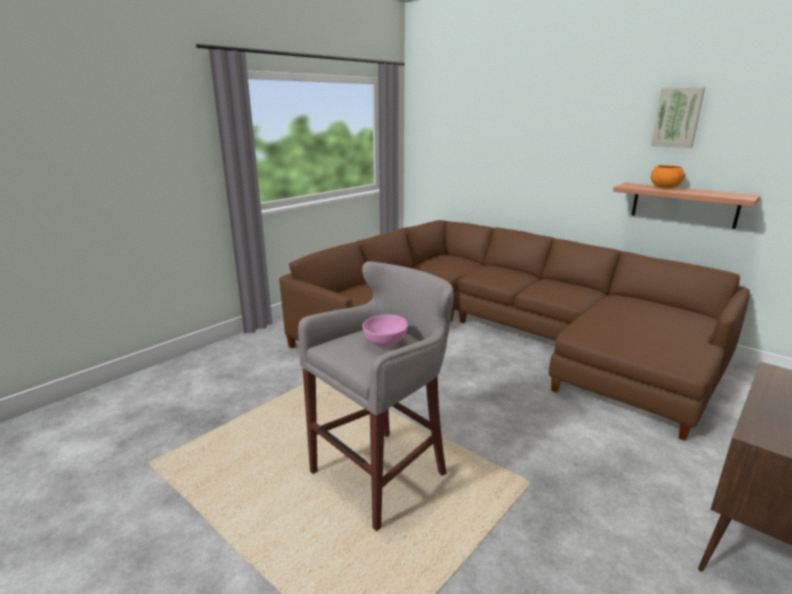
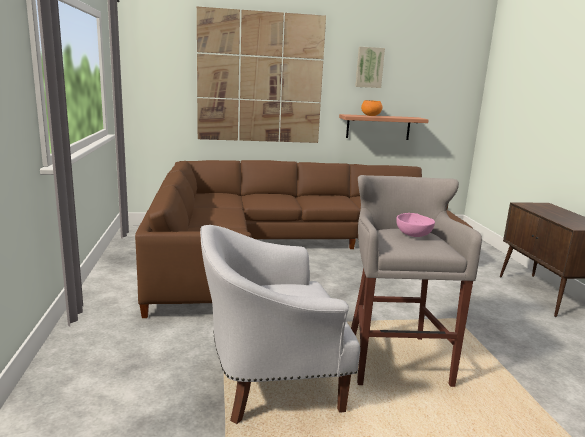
camera: 50 degrees left, 5 degrees down
(270, 429) = (269, 380): none -> white armchair
(530, 135) = (260, 78): none -> picture

